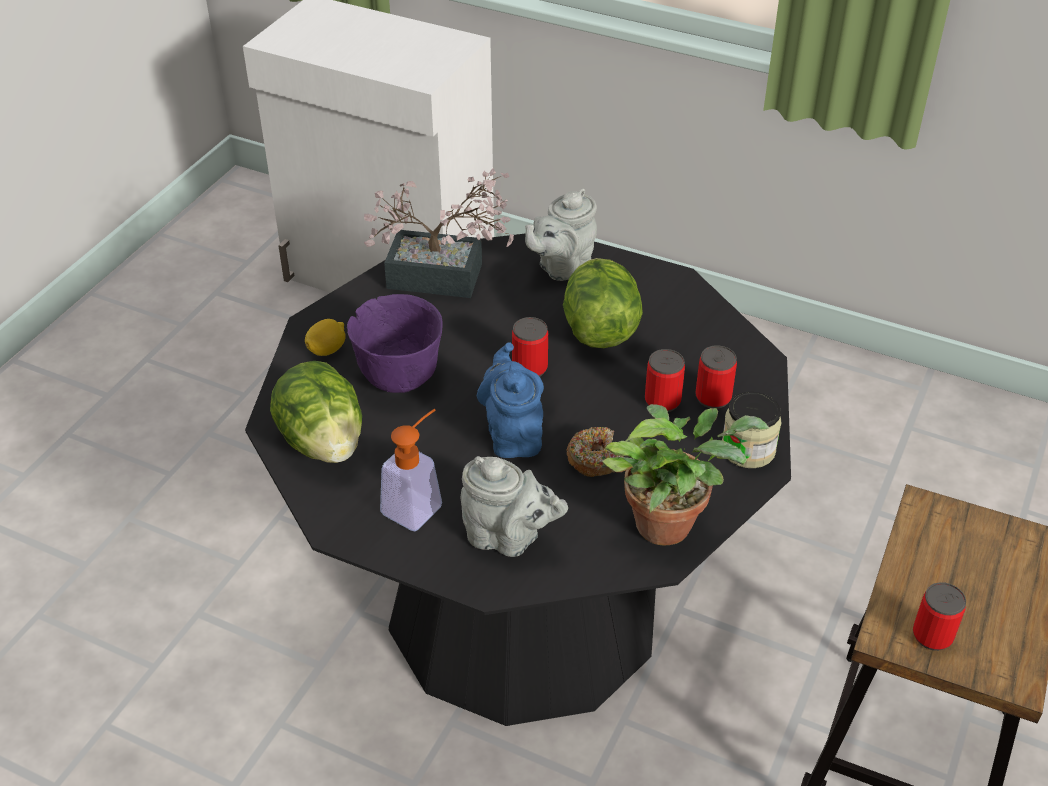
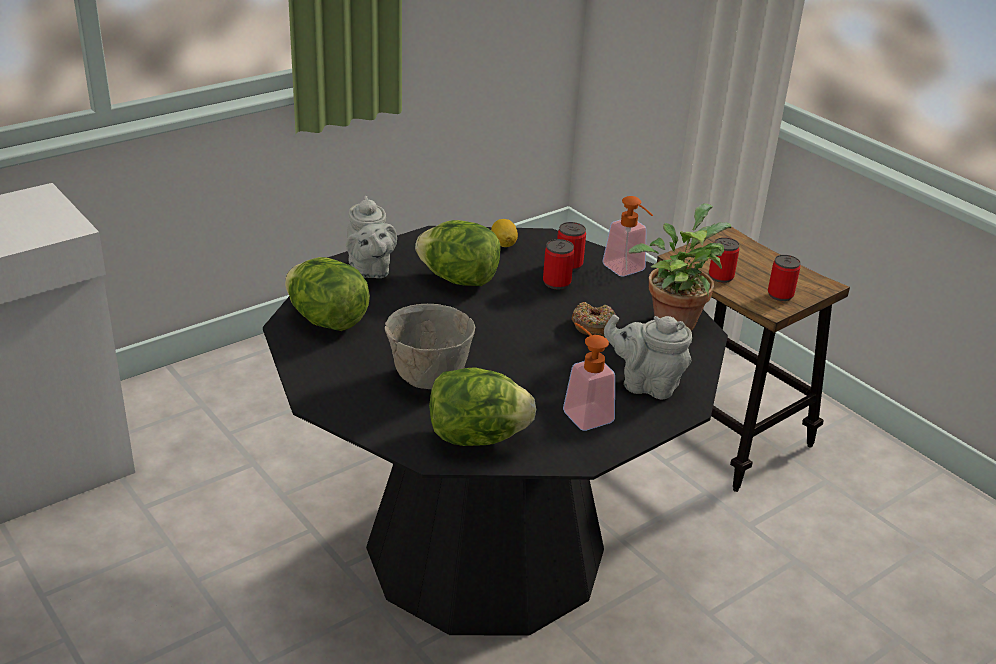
camera: 65 degrees left, 10 degrees down
(327, 349) = (359, 403): lemon -> lemon (503, 244)
(398, 376) = (427, 378): purple bowl -> grey bowl
(446, 278) = (327, 321): potted plant -> lettuce
(508, 538) = (646, 384): grey teapot -> grey teapot turned 120 degrees counterclockwise
(513, 435) = (541, 349): blue teapot -> none
(530, 368) = (474, 320): can -> can (721, 277)
(748, 450) = (628, 271): jar -> soap dispenser

